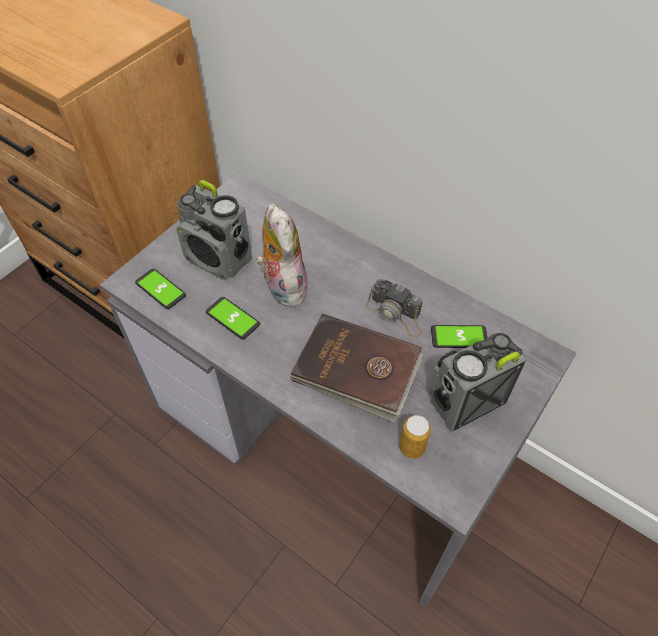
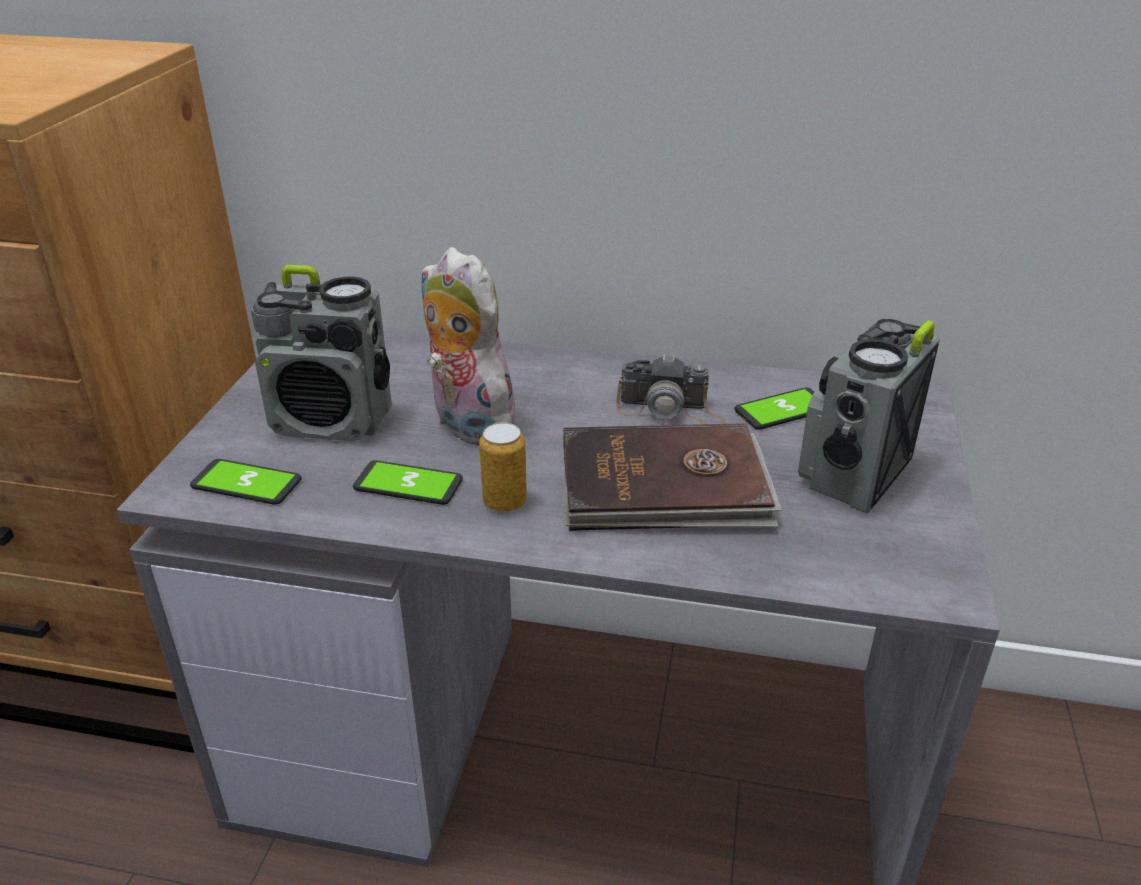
camera: 25 degrees left, 20 degrees down
(412, 447) = (827, 551): can -> can (504, 502)

